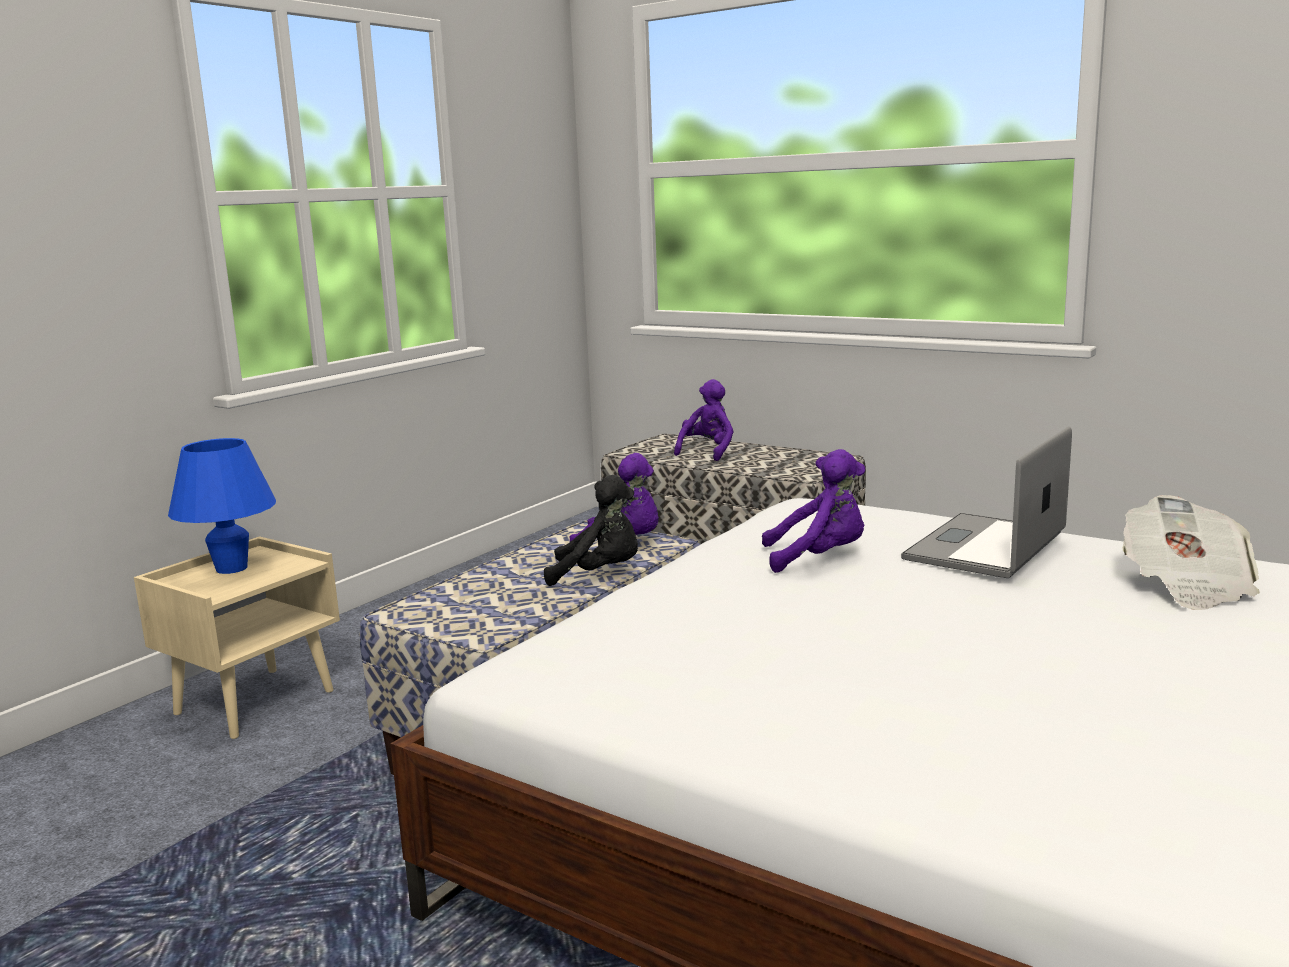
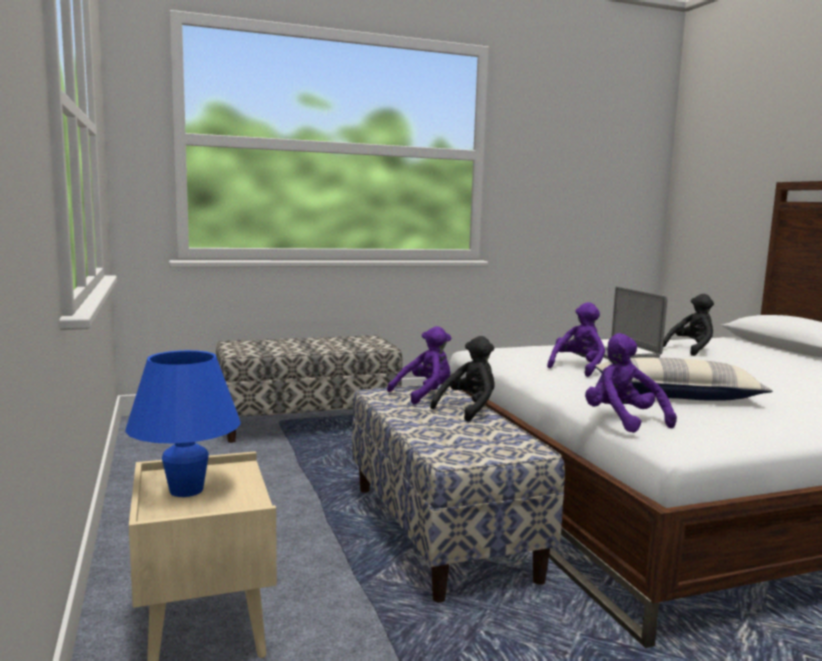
camera: 55 degrees left, 5 degrees down
(708, 452) = (288, 345): purple plush toy -> purple plush toy (622, 420)
(777, 633) = (676, 395): none -> pillow
(1186, 586) = (691, 350): newspaper -> black plush toy

